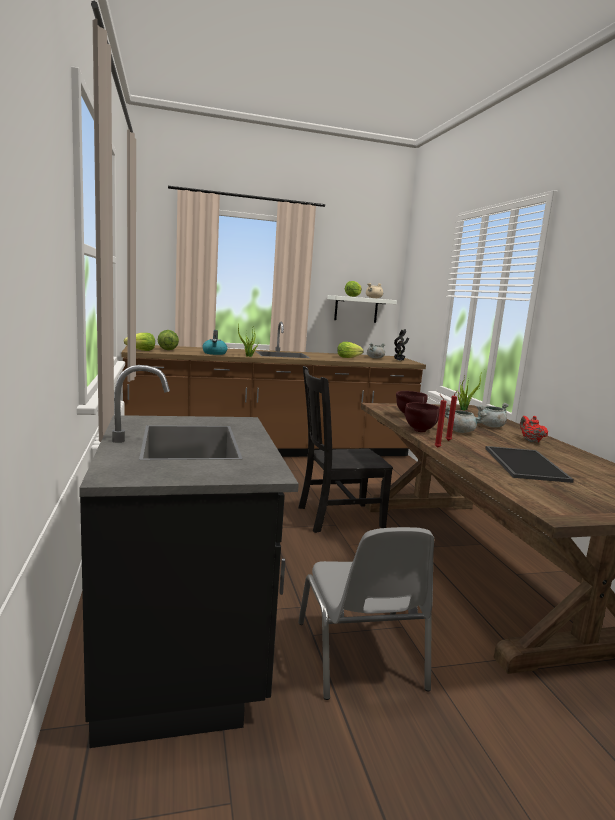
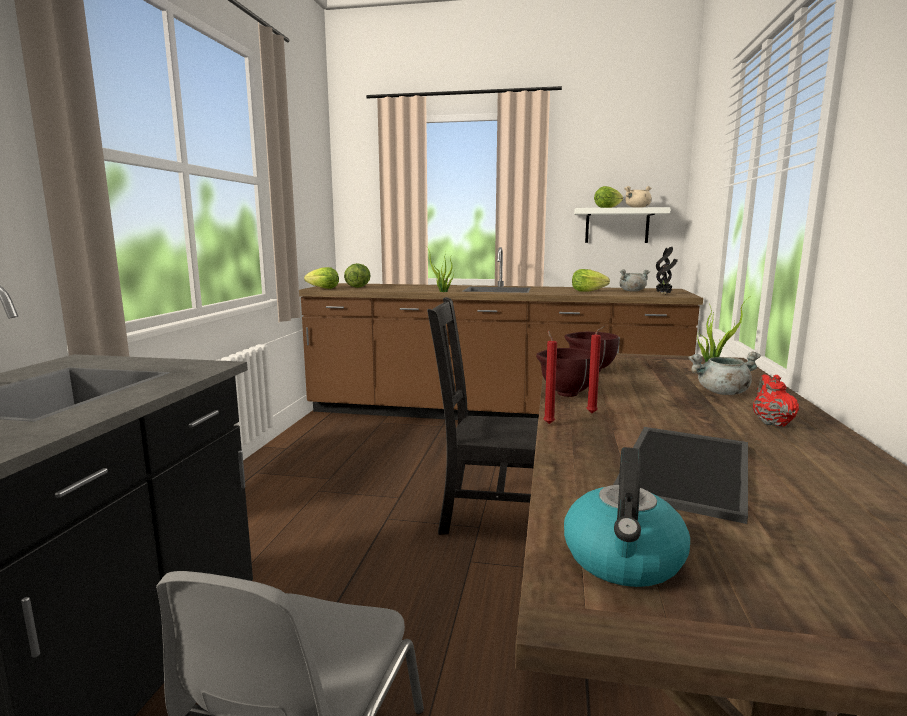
camera: 25 degrees right, 0 degrees up
(214, 353) = (406, 289): kettle -> kettle (623, 560)
(461, 432) = (644, 399): grey cooking pot -> none

